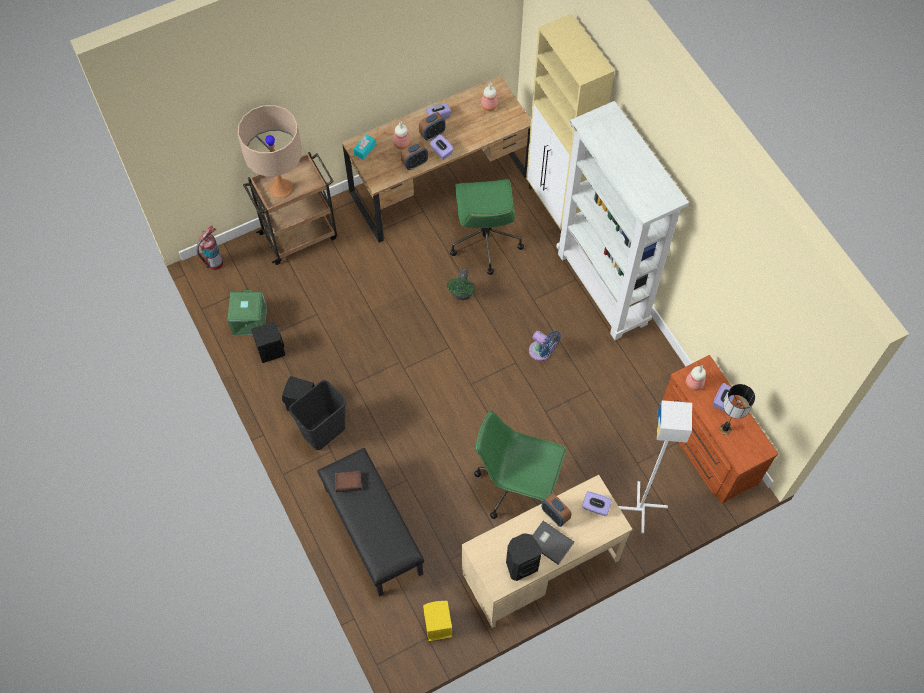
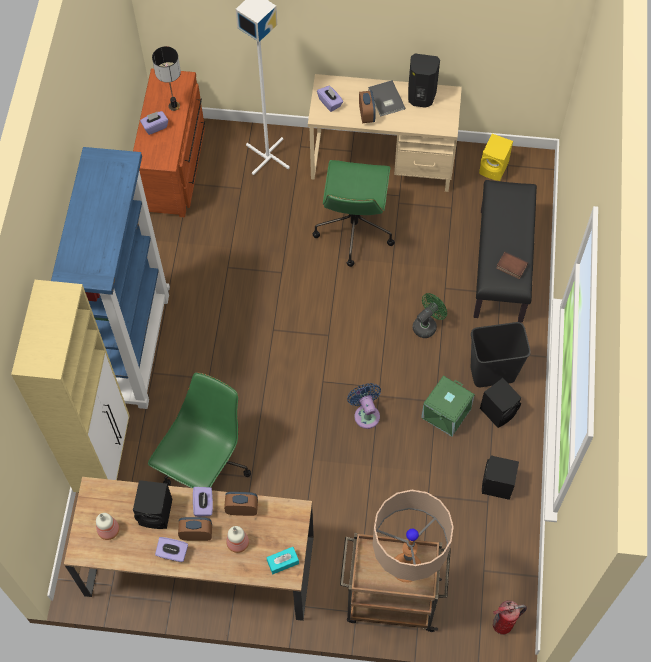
camera: 145 degrees left, 0 degrees up
(249, 320) = (502, 532): green storage box -> green storage box (446, 414)
(462, 294) = (271, 425): green fan -> green fan (427, 325)
(467, 131) = (157, 513): none -> black speaker
(516, 485) = (354, 229): green office chair -> green office chair turned 45 degrees clockwise
(542, 352) = (242, 324): blue fan -> blue fan (366, 414)
(603, 289) = (136, 347): white bookcase -> blue bookcase
(693, 383) = (165, 153): bottle -> none

